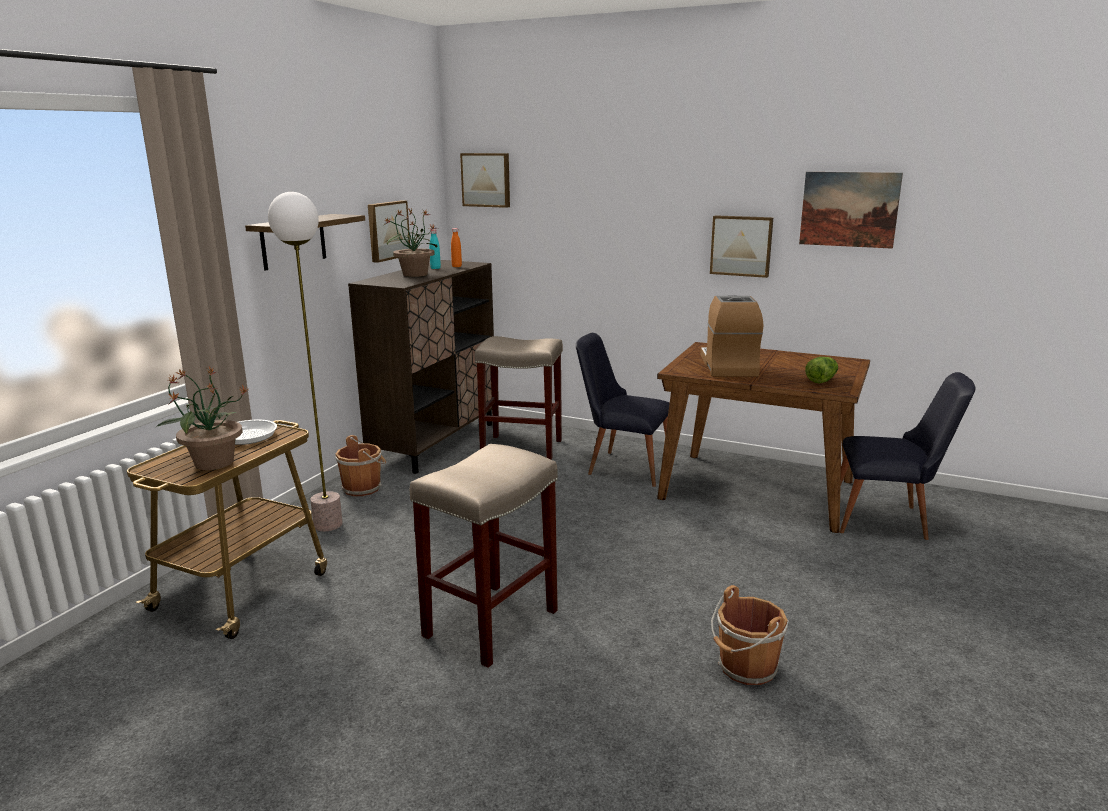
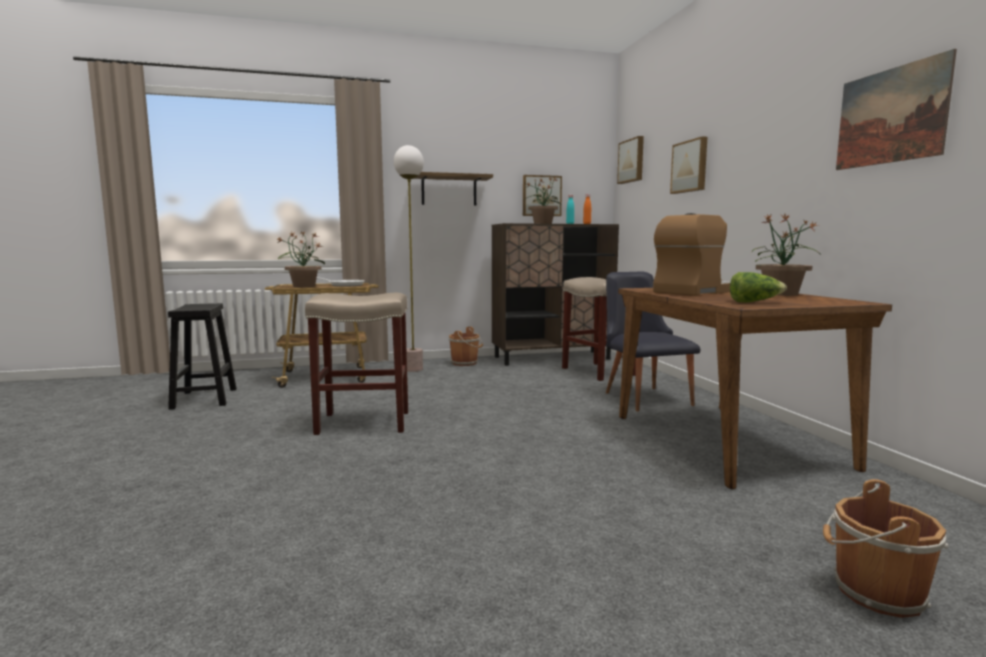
camera: 50 degrees right, 10 degrees down
(171, 720) = (204, 399): none -> black stool
(741, 245) = (785, 182): picture -> picture (690, 166)
(746, 668) = (411, 504): brown bucket -> brown bucket (874, 593)
(781, 356) = (781, 294): none -> potted plant
(889, 521) = (828, 508): black chair -> none

